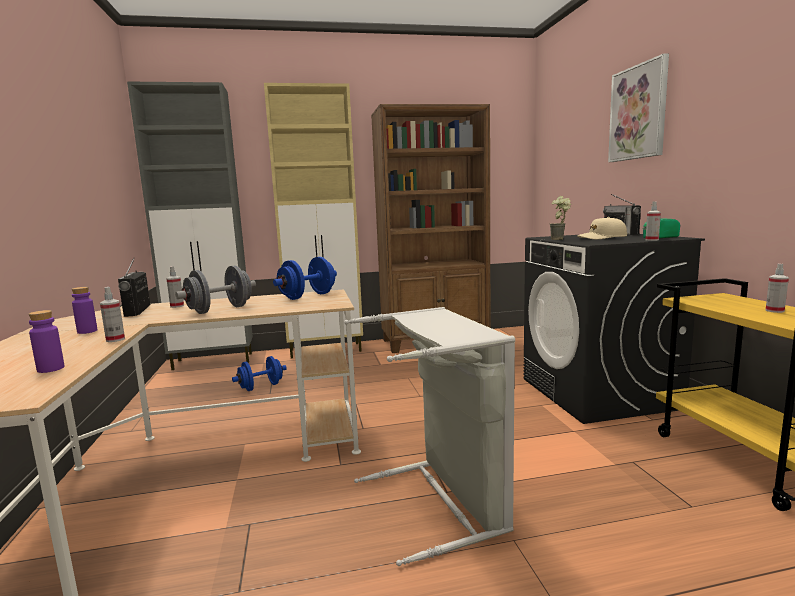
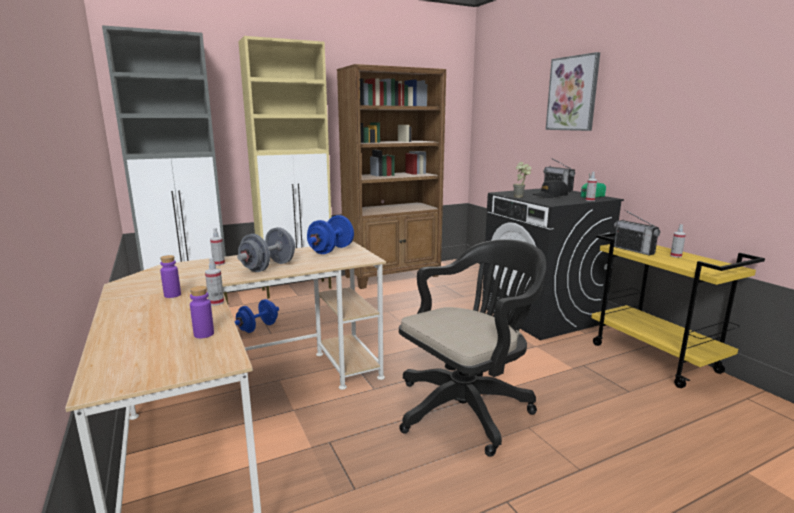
camera: 15 degrees left, 5 degrees up
(137, 311) = (186, 270): radio -> radio (633, 250)
(443, 501) = (468, 407): grey laundry basket -> black office chair
(602, 238) = (550, 196): beige cap -> black cap

